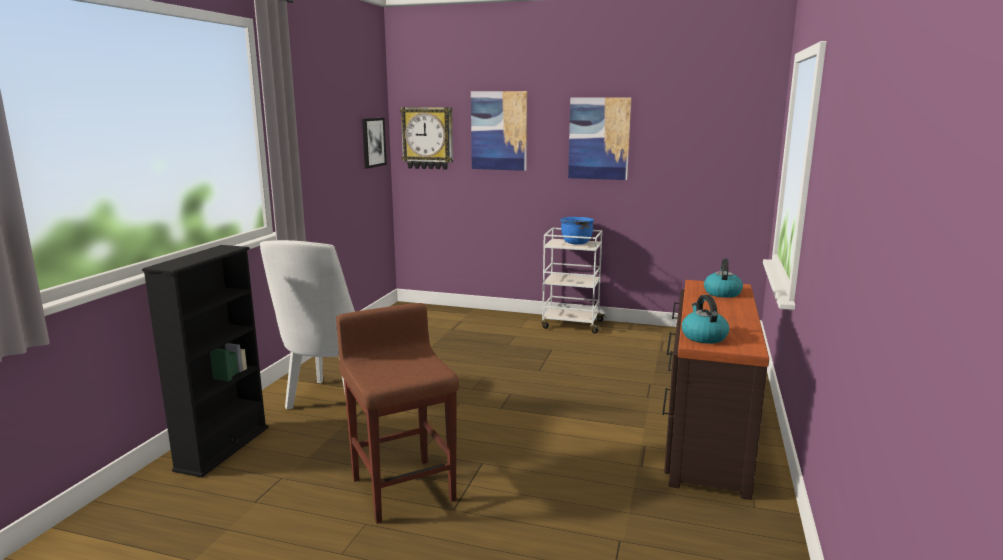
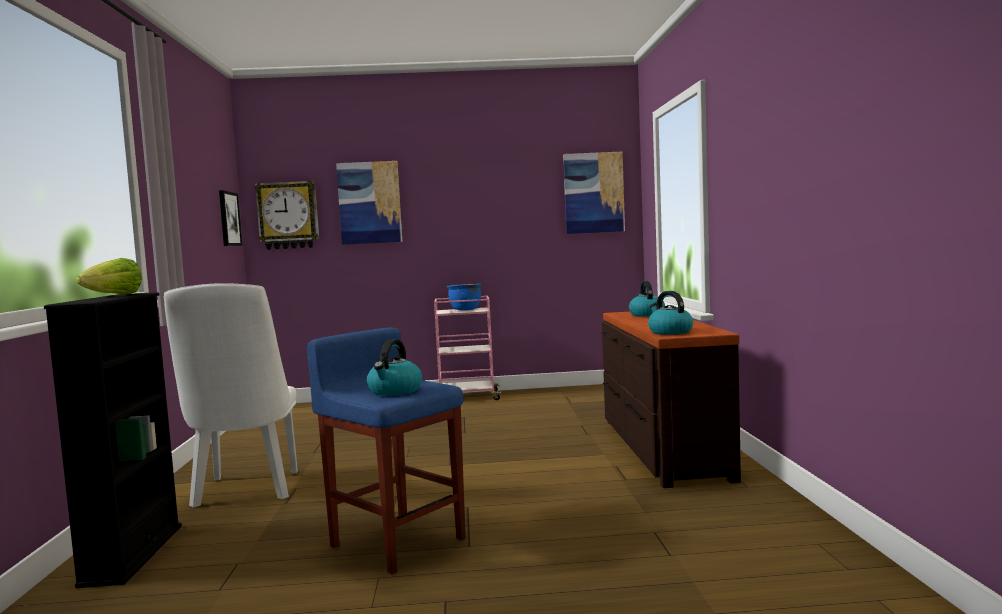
camera: 20 degrees left, 10 degrees down
(208, 252) = (114, 295): none -> lettuce
(398, 371) = (395, 391): none -> kettle
(402, 488) = (396, 541): brown stool -> blue stool
(571, 324) = (468, 397): white cart -> pink cart
(599, 138) = (475, 204): picture -> picture (593, 193)

